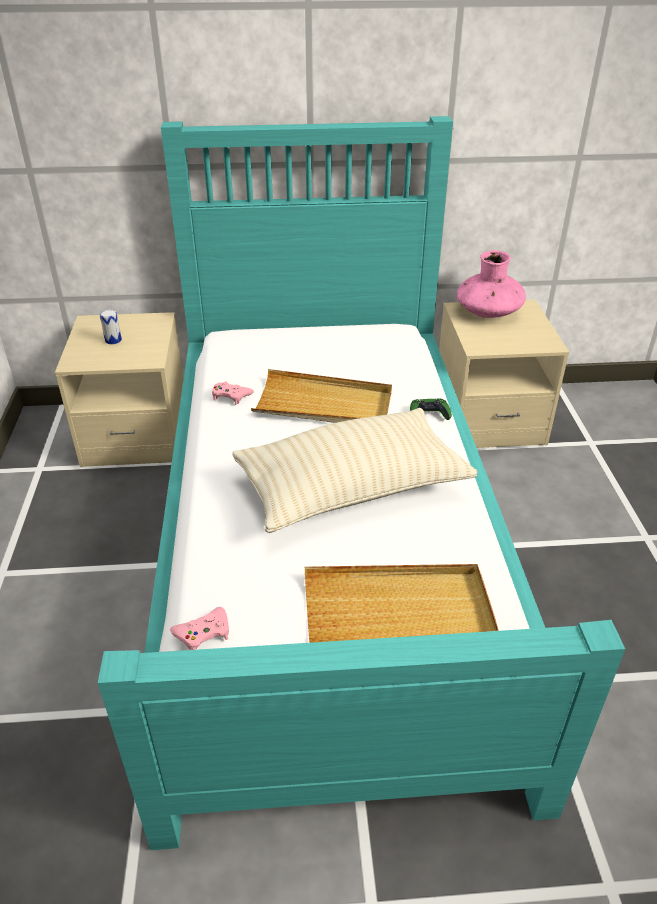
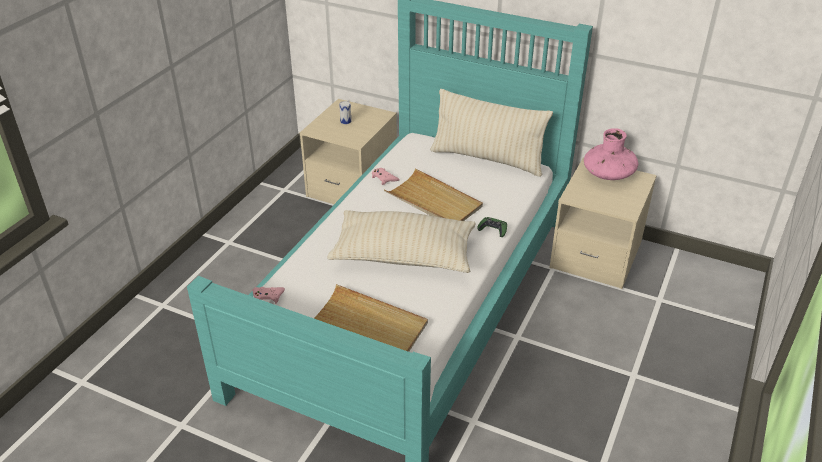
camera: 30 degrees right, 0 degrees up
(340, 334) = (487, 159): none -> beige pillow

